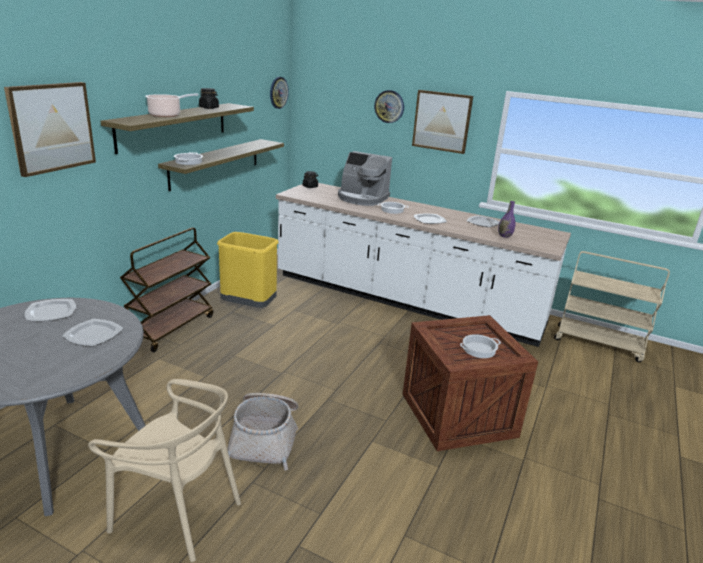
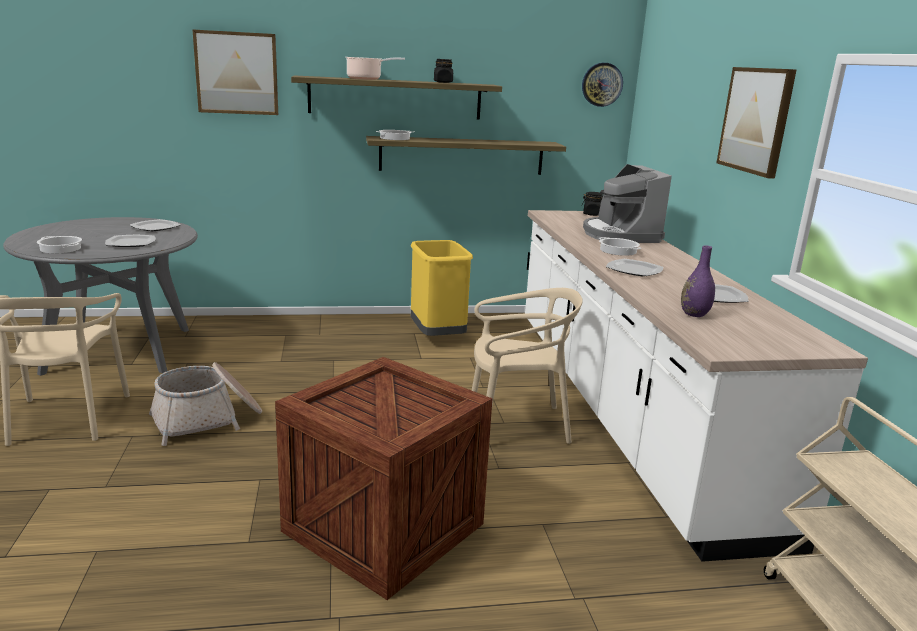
camera: 55 degrees right, 5 degrees down
(171, 328) = (342, 322): brown cart -> none
(389, 106) = (708, 99): wall clock -> none
(391, 333) = (516, 424): none -> beige chair
(479, 350) = (372, 412): cooking pot -> cooking pot (60, 249)

